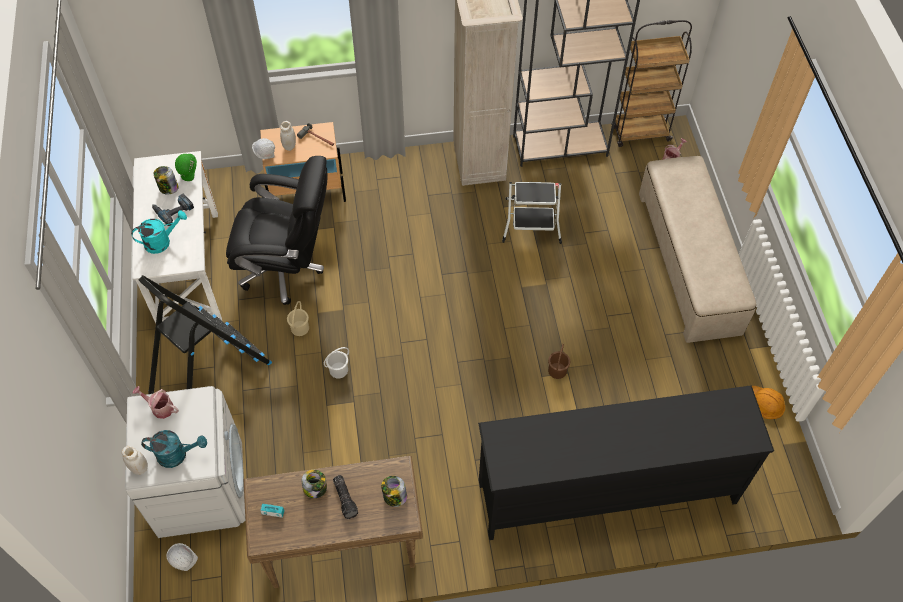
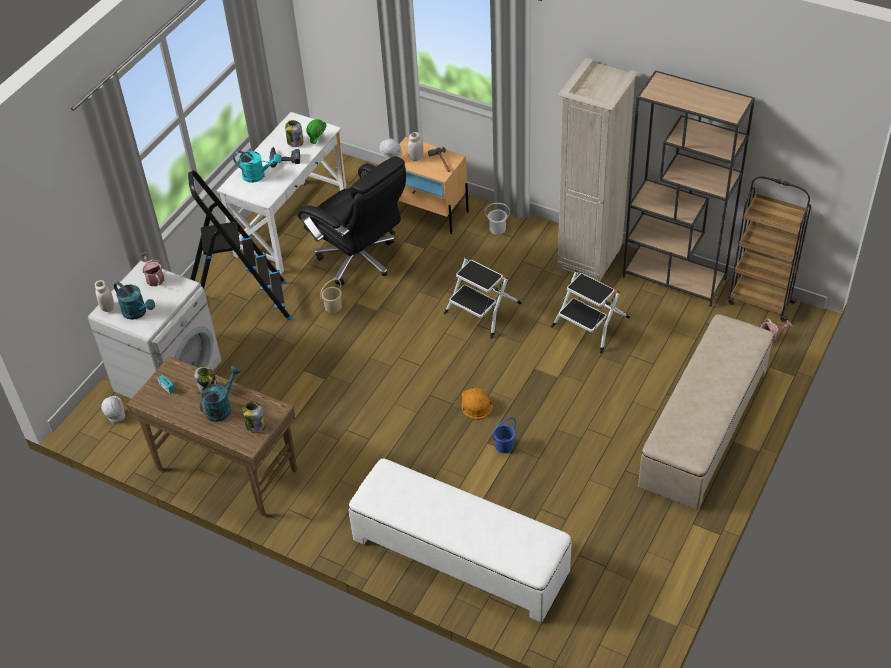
camera: 40 degrees right, 10 degrees down
(338, 370) = (334, 350): white bucket -> white bucket (497, 228)
(346, 499) = (221, 407): flashlight -> turquoise watering can
(434, 257) = (483, 309): none -> step ladder
(557, 370) = (504, 445): brown bucket -> blue bucket
(606, 491) = (459, 555): black dresser -> white bench
(765, 402) = (664, 573): orange hard hat -> orange hard hat (475, 404)

